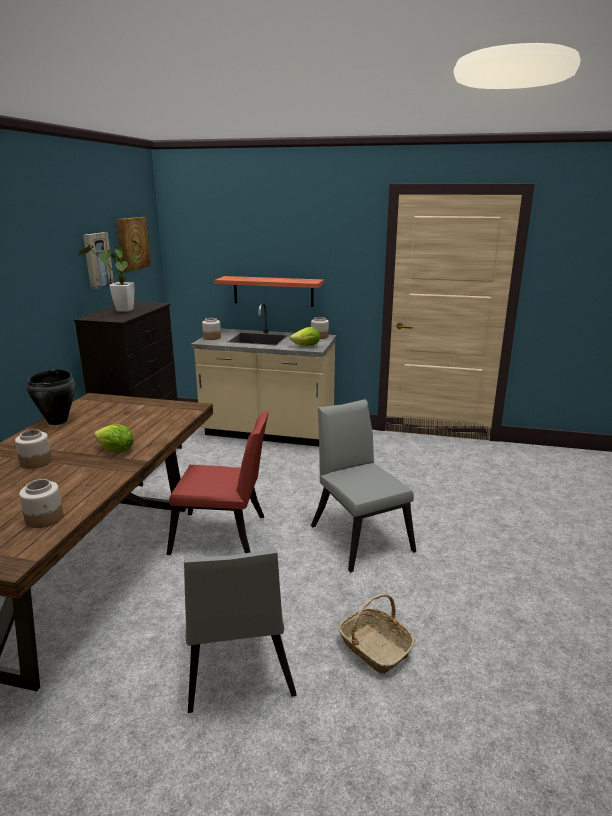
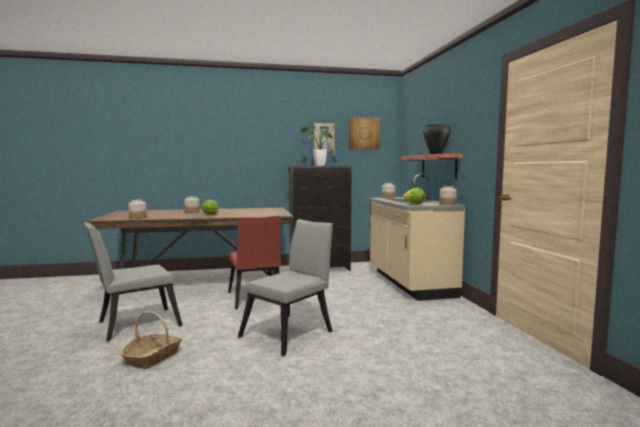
camera: 65 degrees right, 15 degrees down
(58, 421) = (240, 209): black cooking pot -> black cooking pot (436, 154)

